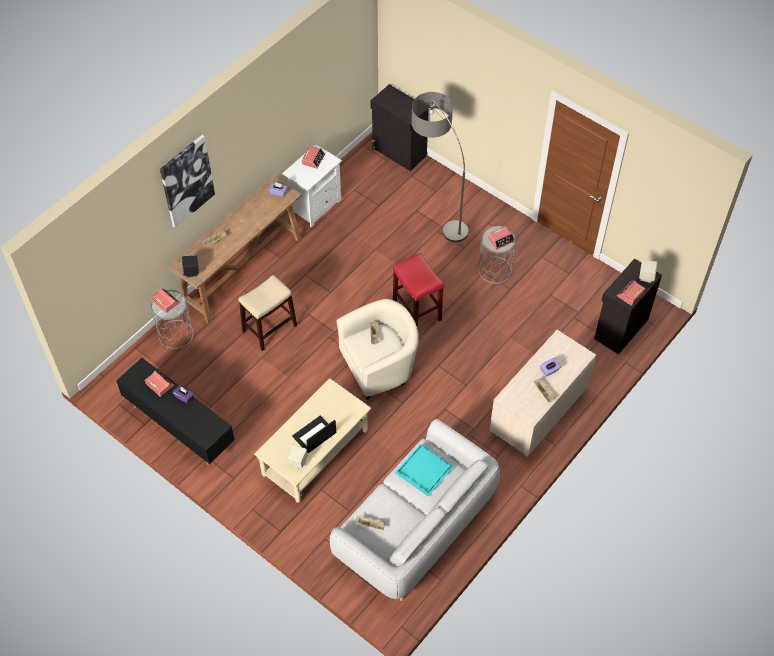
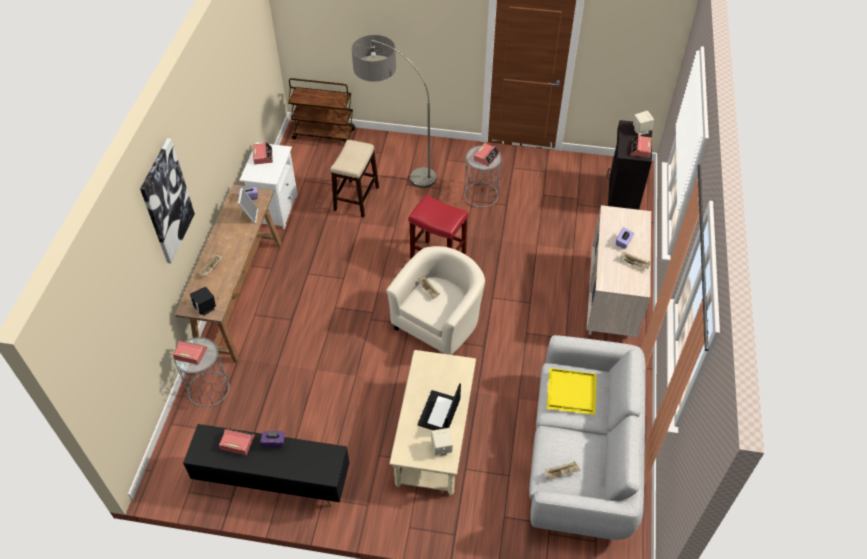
camera: 30 degrees left, 5 degrees down
(268, 209) = (249, 216): none -> picture frame
(270, 328) = (305, 338): stool -> stool (356, 198)
(399, 152) = (324, 134): black cabinet -> brown cart
(425, 470) = (572, 391): turquoise tray -> yellow tray

